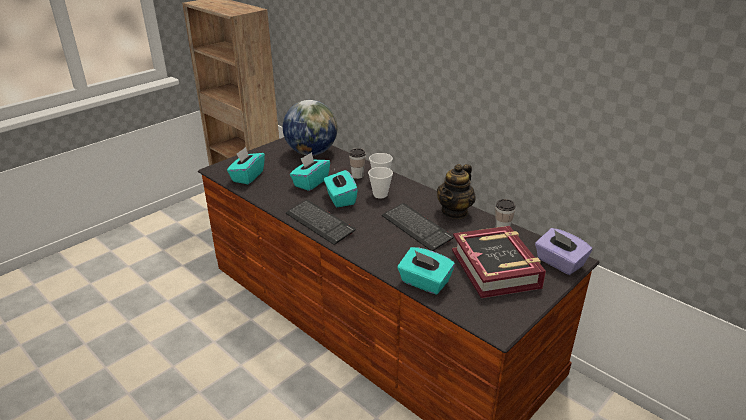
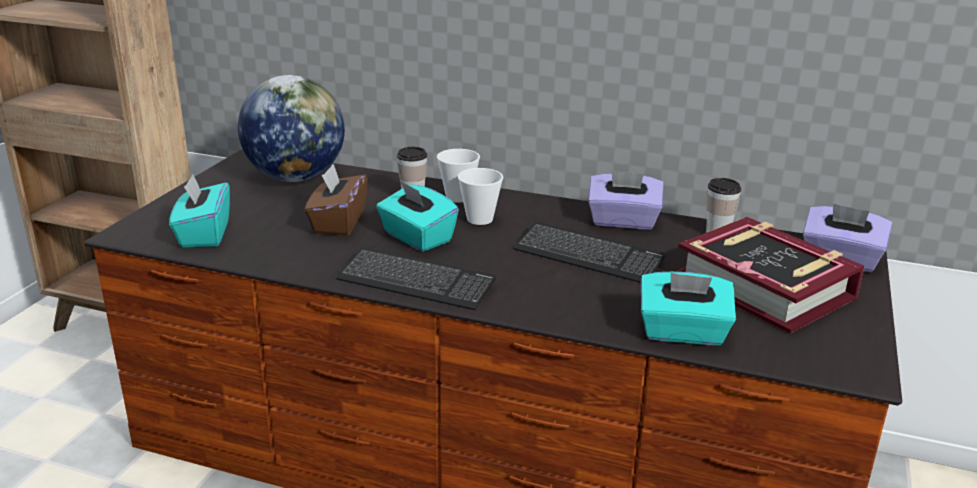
camera: 25 degrees left, 5 degrees down
(310, 182) = (338, 223): turquoise tissue box -> brown tissue box
(455, 212) = (623, 221): teapot -> purple tissue box

